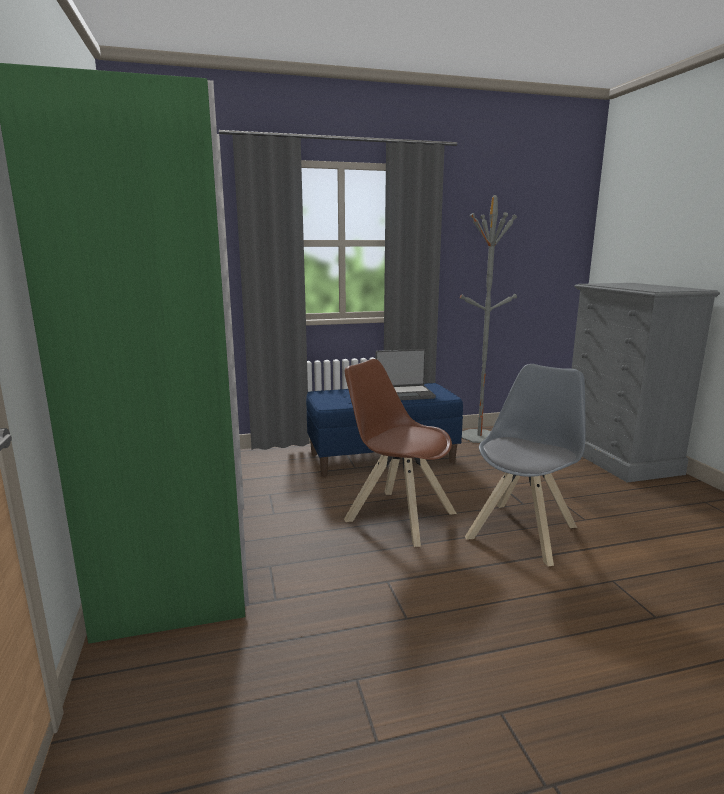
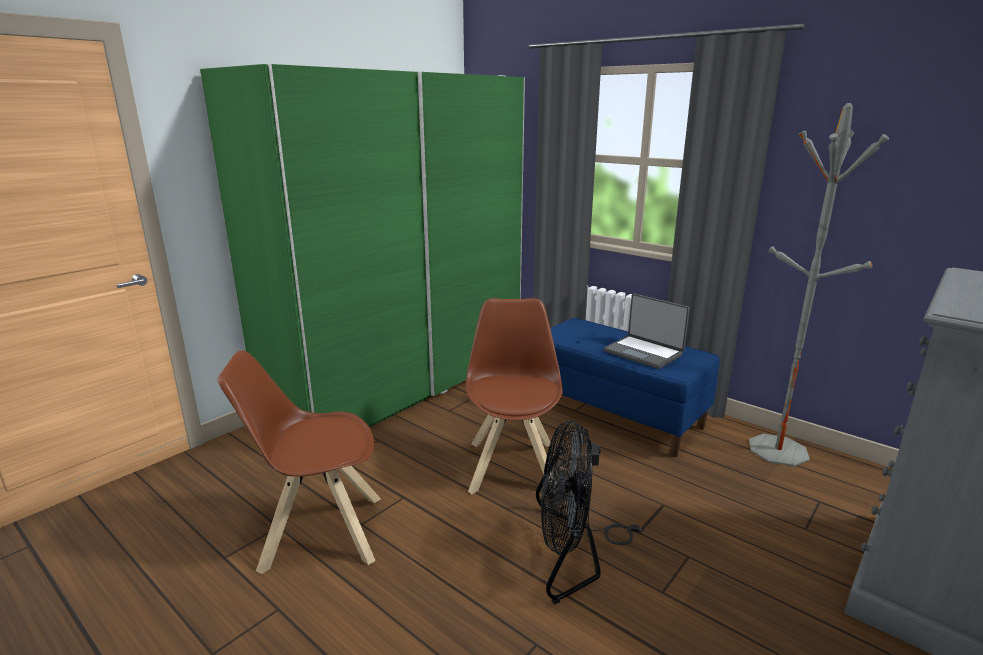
camera: 55 degrees right, 5 degrees up
(395, 650) = (319, 533): none -> brown chair
(523, 531) = (574, 549): grey chair -> black fan

